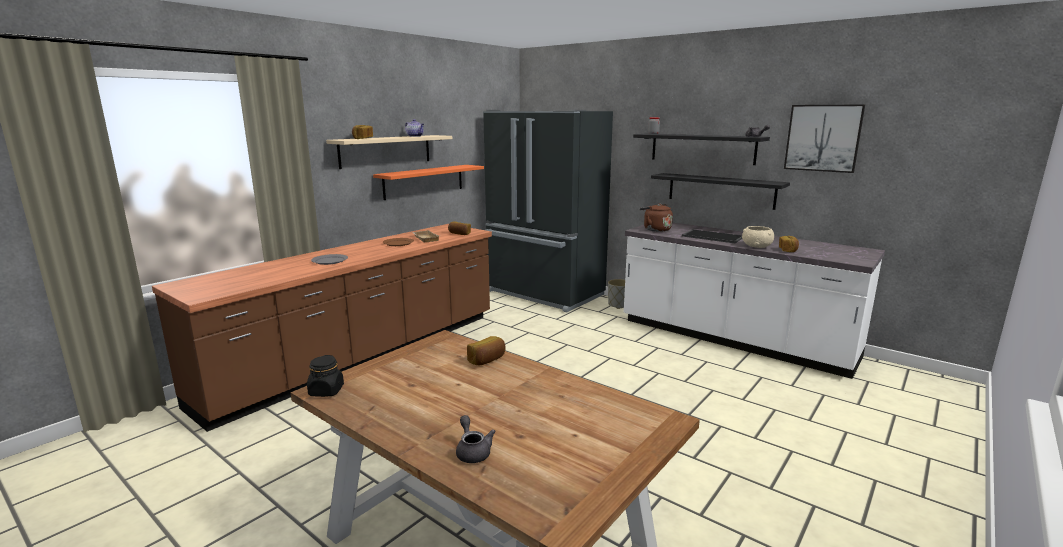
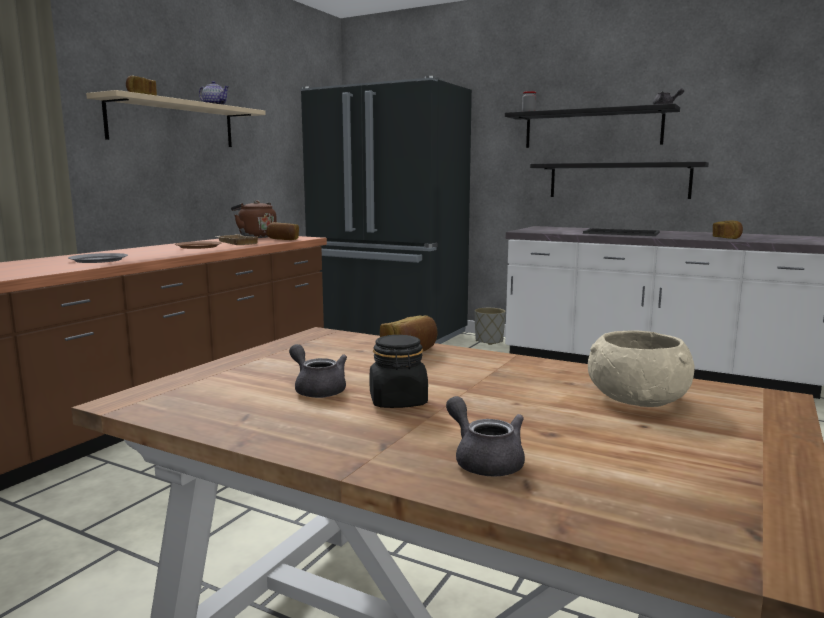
camera: 10 degrees left, 5 degrees down
(326, 391) = (144, 401): black jar -> black jar (398, 401)
(418, 389) = (317, 389): none -> grey teapot
(424, 181) = (225, 175): orange shelf -> none
(655, 229) = (543, 230): brown kettle -> brown kettle (256, 237)
(756, 246) = (685, 237): beige bowl -> beige bowl (637, 399)
(823, 138) = (748, 103): picture -> none

